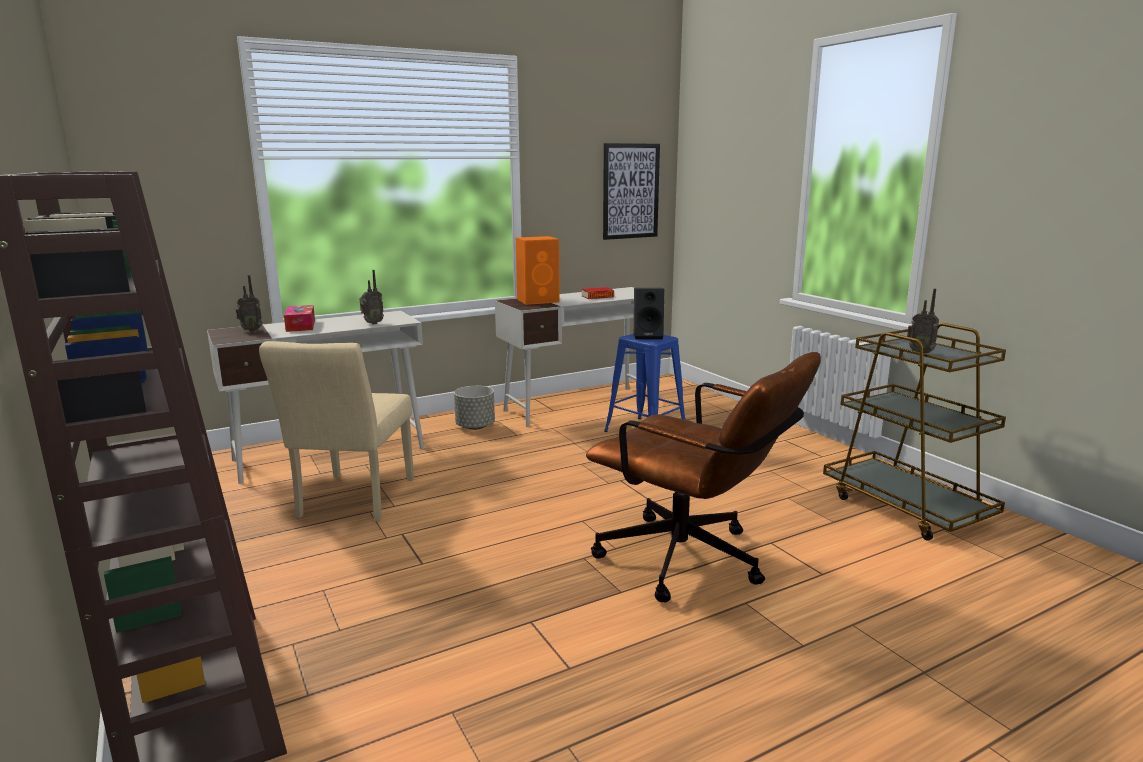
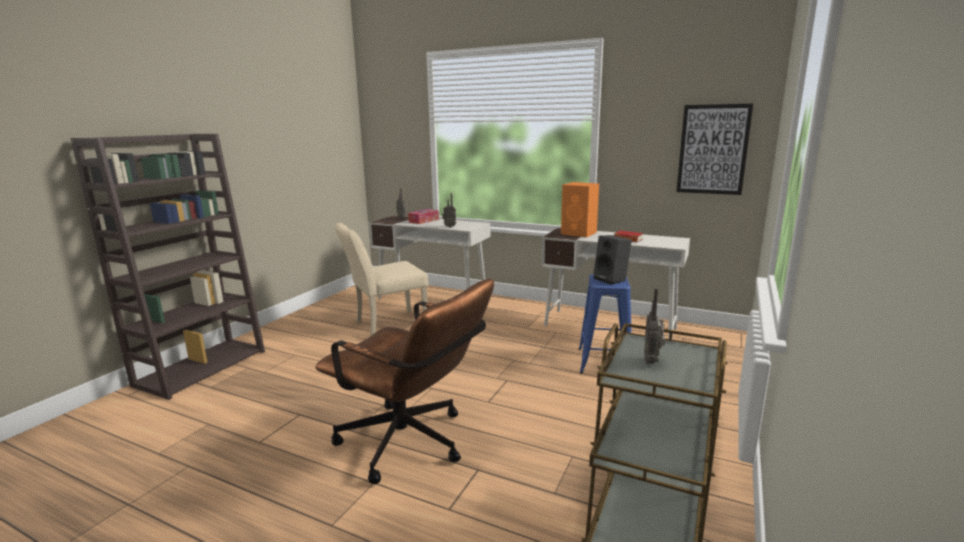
camera: 55 degrees right, 0 degrees up
(475, 426) = (519, 313): grey planter -> none
(693, 563) = (412, 445): brown office chair -> brown office chair turned 60 degrees counterclockwise

